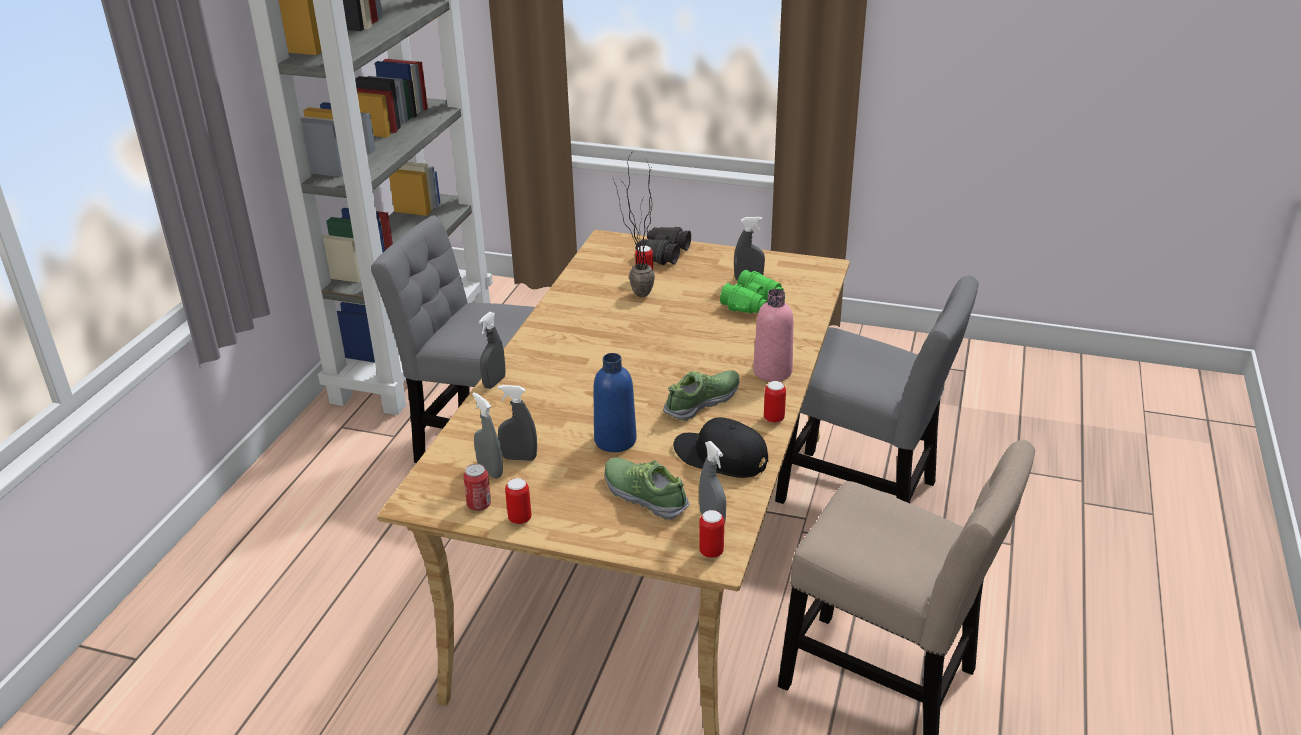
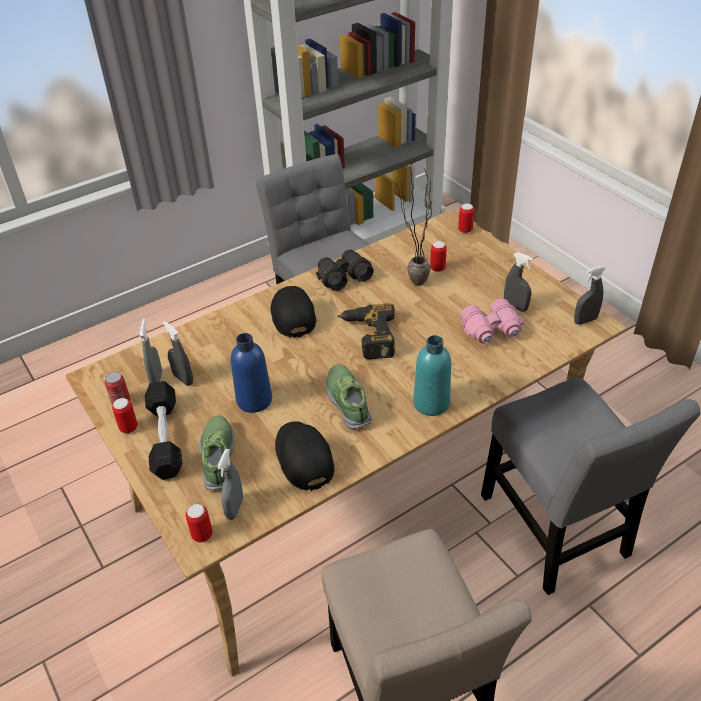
camera: 40 degrees right, 10 degrees up
(494, 382) = (238, 309): grey spray bottle -> grey spray bottle (585, 320)
(557, 364) = (292, 315): none -> black cap
(570, 507) = (165, 438): none -> black dumbbell
(652, 350) = (367, 336): none -> power drill
(662, 254) = (476, 252): black binoculars -> black binoculars (343, 276)
(702, 402) = (348, 402): shoe -> shoe turned 105 degrees counterclockwise
(753, 303) = (492, 331): green binoculars -> pink binoculars
(772, 372) = (431, 403): pink bottle -> turquoise bottle
(774, 418) = (381, 447): can -> can (465, 230)

